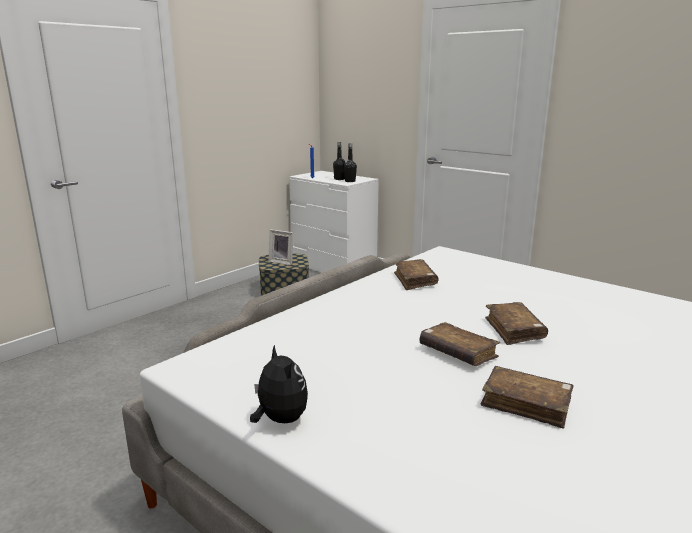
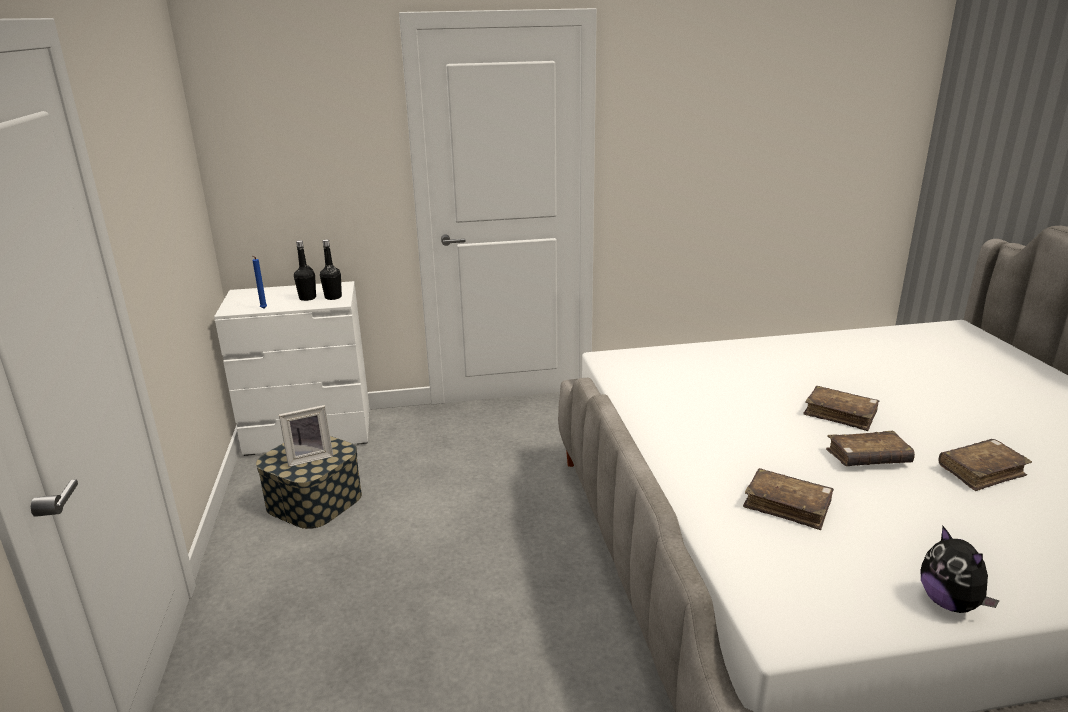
camera: 50 degrees left, 5 degrees up
(280, 419) = (950, 603): plush toy -> plush toy turned 120 degrees counterclockwise
(414, 280) = (672, 405): brown book -> brown book (787, 506)

